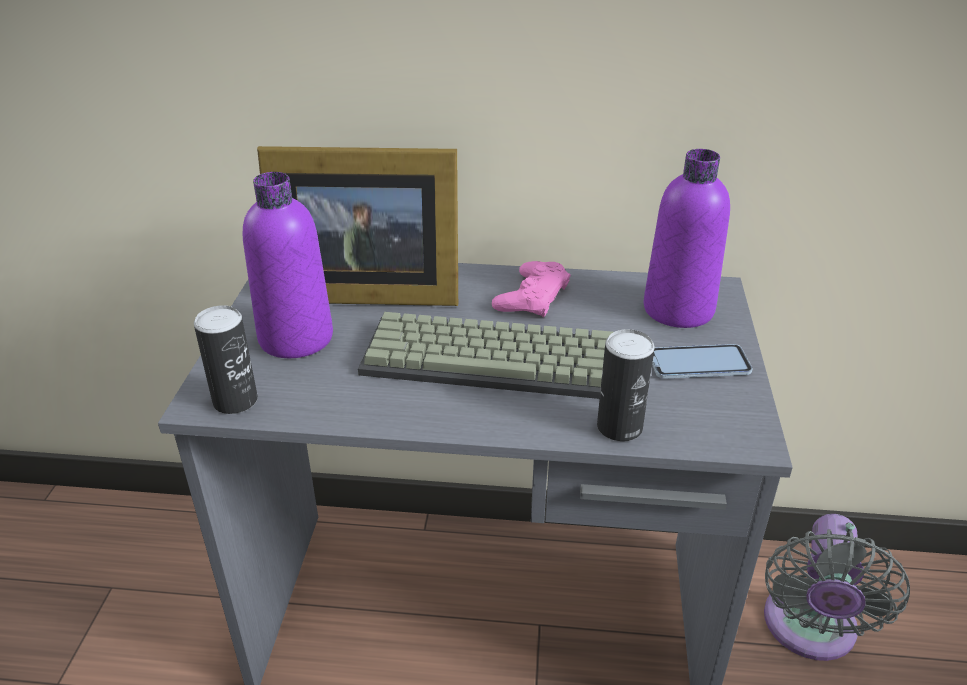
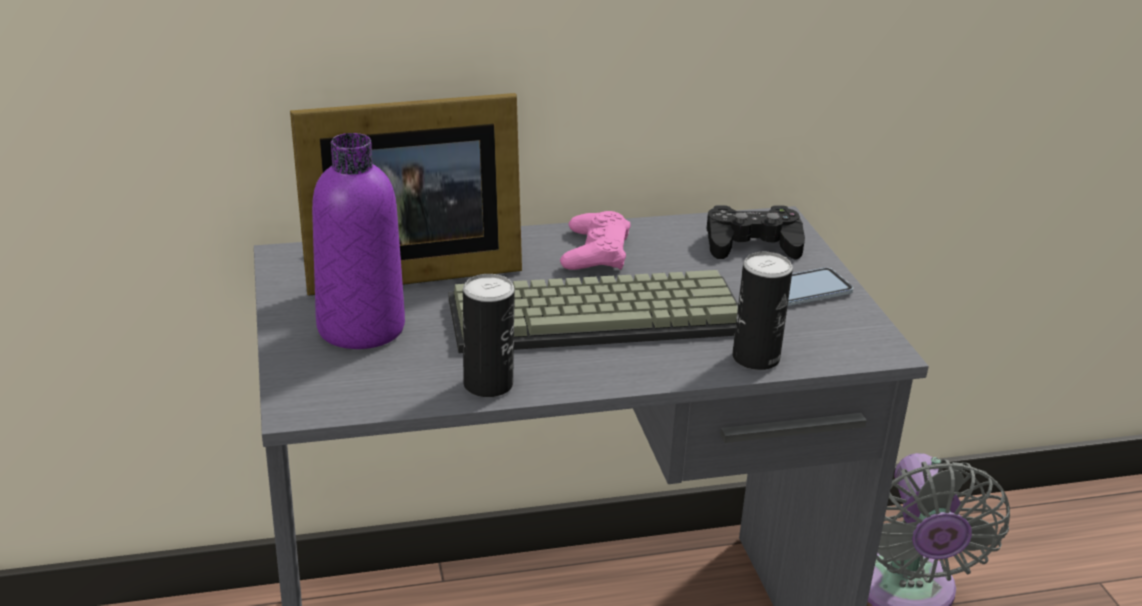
camera: 20 degrees left, 5 degrees down
(235, 401) = (337, 398): can -> can (488, 384)
(678, 309) = (752, 244): purple bottle -> black game controller

